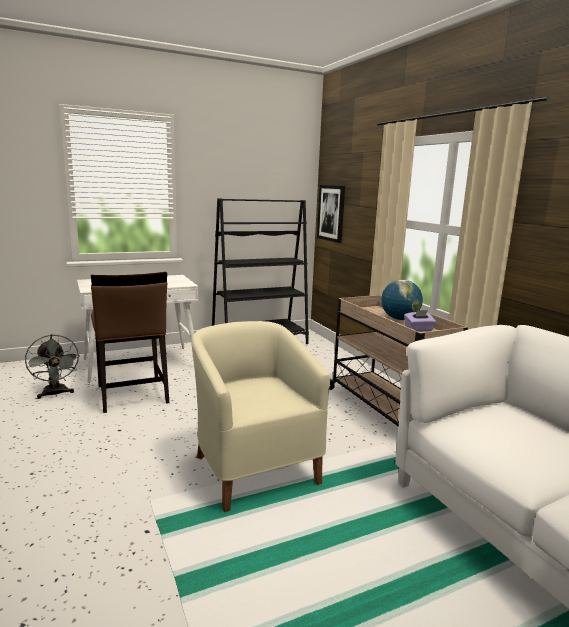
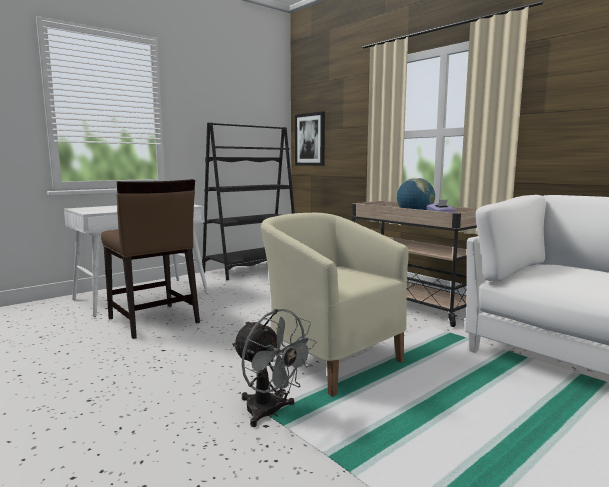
camera: 15 degrees left, 5 degrees down
(55, 394) = (62, 330): grey fan -> grey fan (270, 413)

